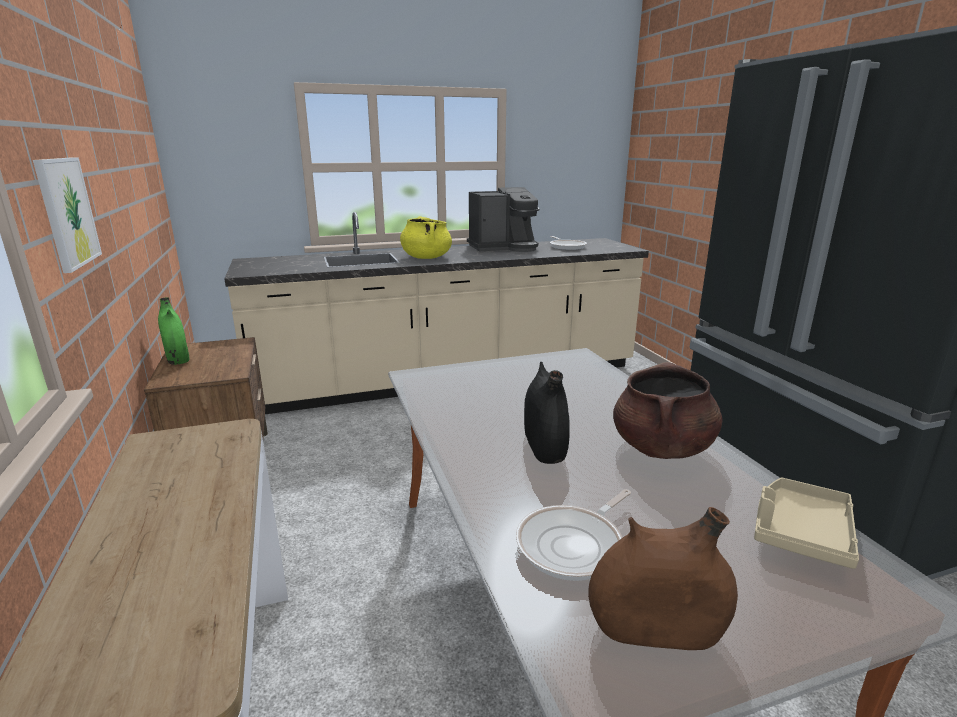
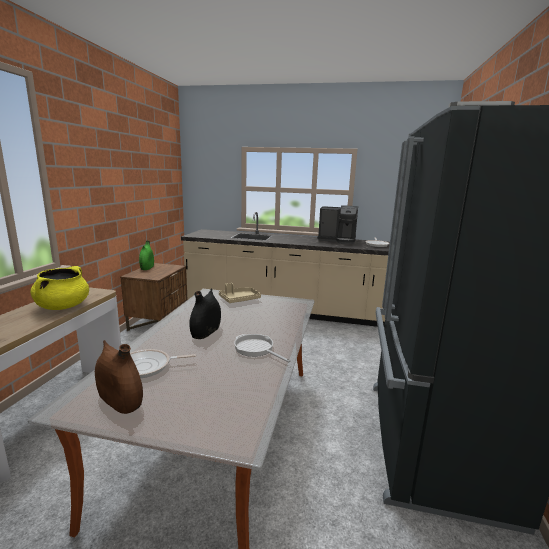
camera: 30 degrees right, 5 degrees down
(67, 212) = (89, 199): picture -> none
(426, 258) = (284, 240): yellow cooking pot -> yellow cooking pot (63, 306)
(662, 448) = (256, 349): brown cooking pot -> frying pan
(800, 532) = (246, 400): beige tray -> beige tray (239, 299)

